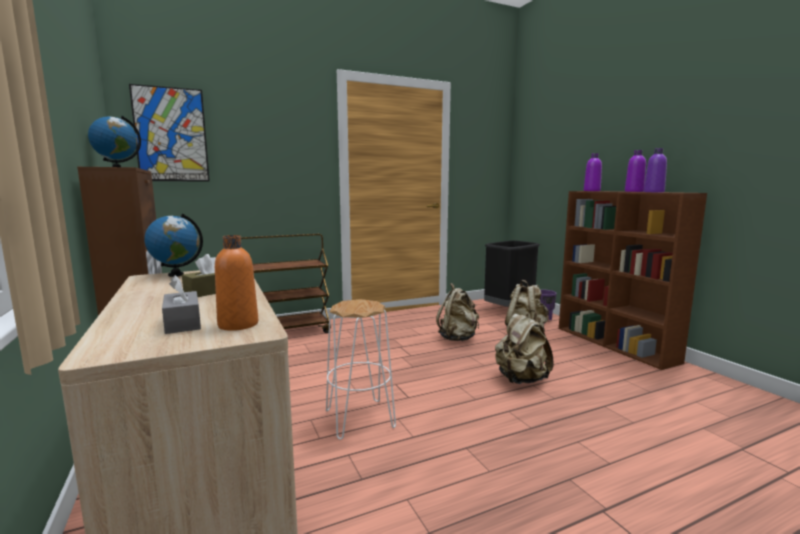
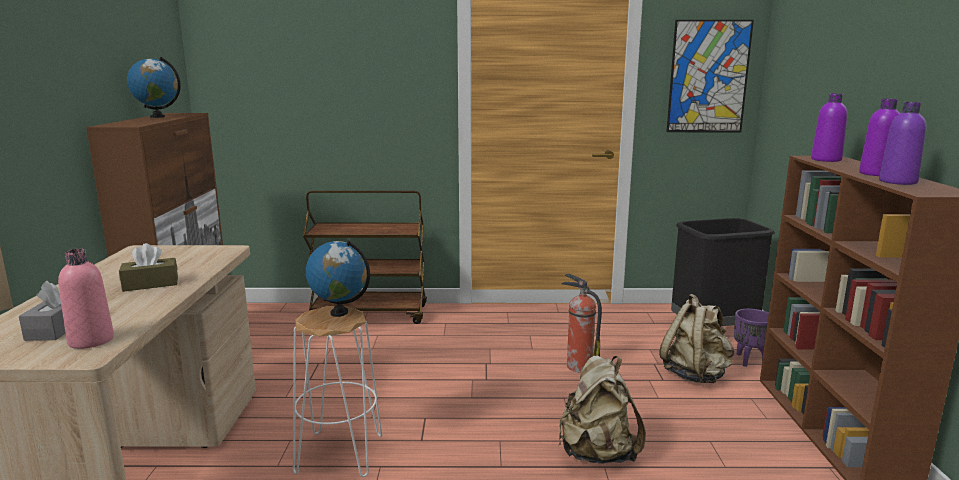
camera: 25 degrees right, 5 degrees up
(171, 135) = (248, 62): picture -> picture (708, 77)
(176, 275) = (166, 250): globe -> globe (339, 312)
(238, 325) = (91, 341): orange bottle -> pink bottle
(458, 338) = (578, 366): beige backpack -> fire extinguisher

